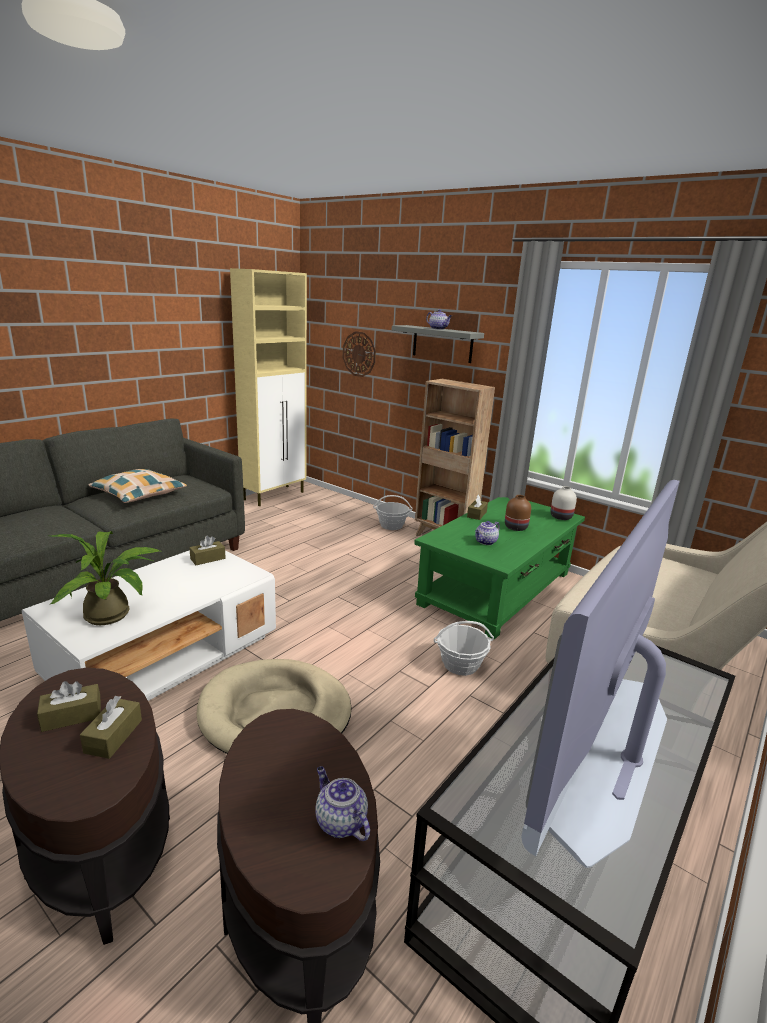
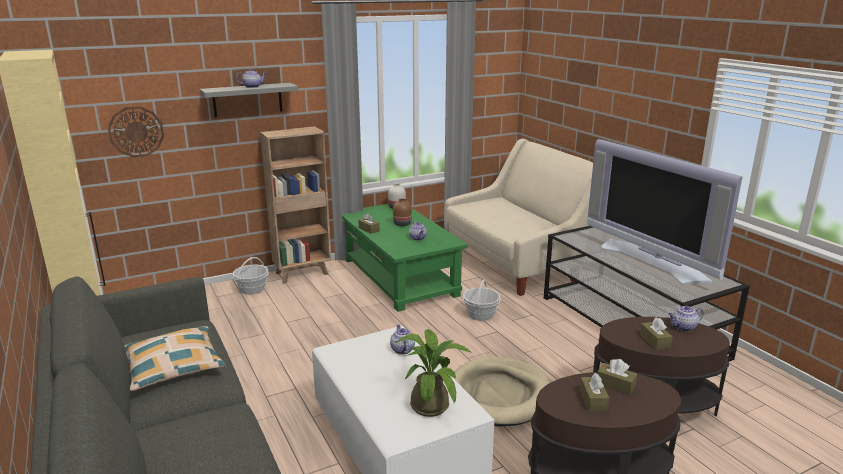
camera: 65 degrees left, 0 degrees up
(208, 559) = (350, 351): brown tissue box -> brown tissue box (654, 341)
(219, 582) = (402, 349): none -> teapot

